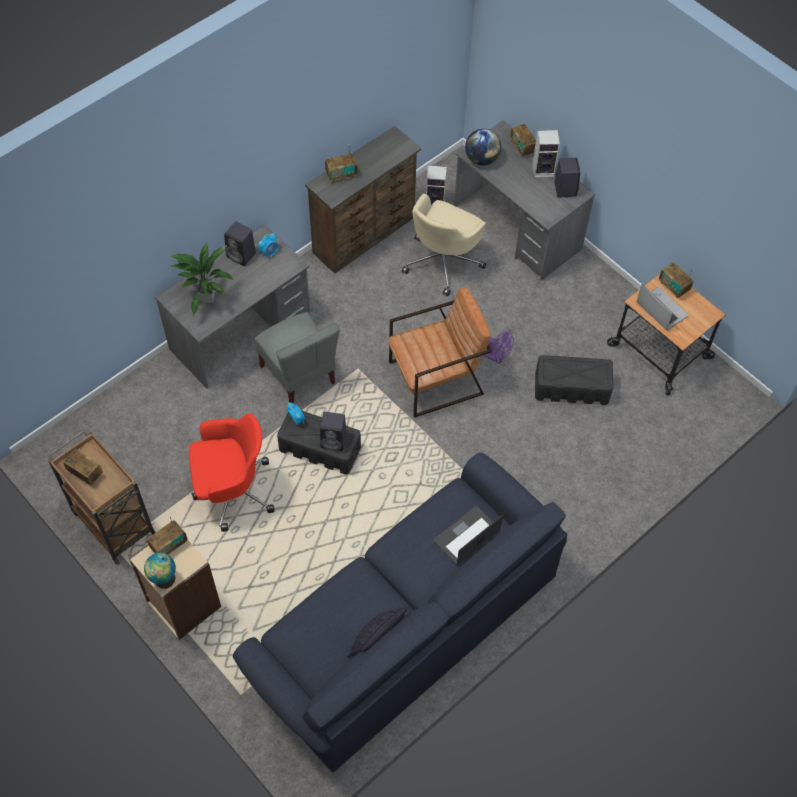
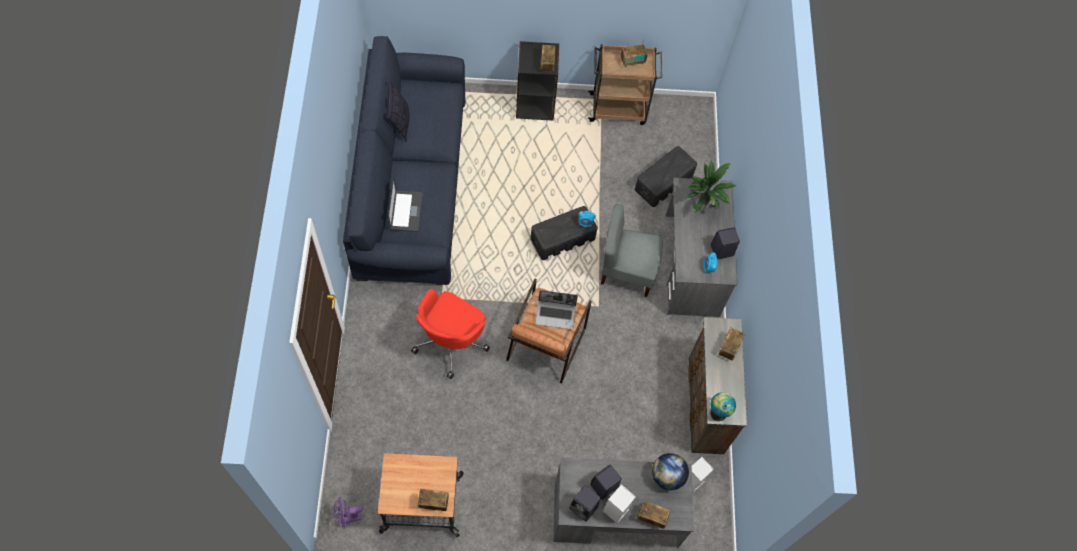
camera: 130 degrees right, 5 degrees up
(163, 580) = (529, 48): globe -> globe (718, 411)
(183, 605) = (535, 104): beige bookcase -> black bookcase
(232, 490) = (581, 175): red office chair -> red office chair (451, 341)
(334, 440) = (550, 230): black speaker -> black speaker (603, 487)
(443, 261) = (634, 435): beige office chair -> none
(497, 357) = (523, 394): purple fan -> purple fan (348, 517)
(572, 388) = (455, 417): black storage box -> black storage box (663, 183)
(660, 309) = (426, 473): laptop -> laptop (556, 314)

